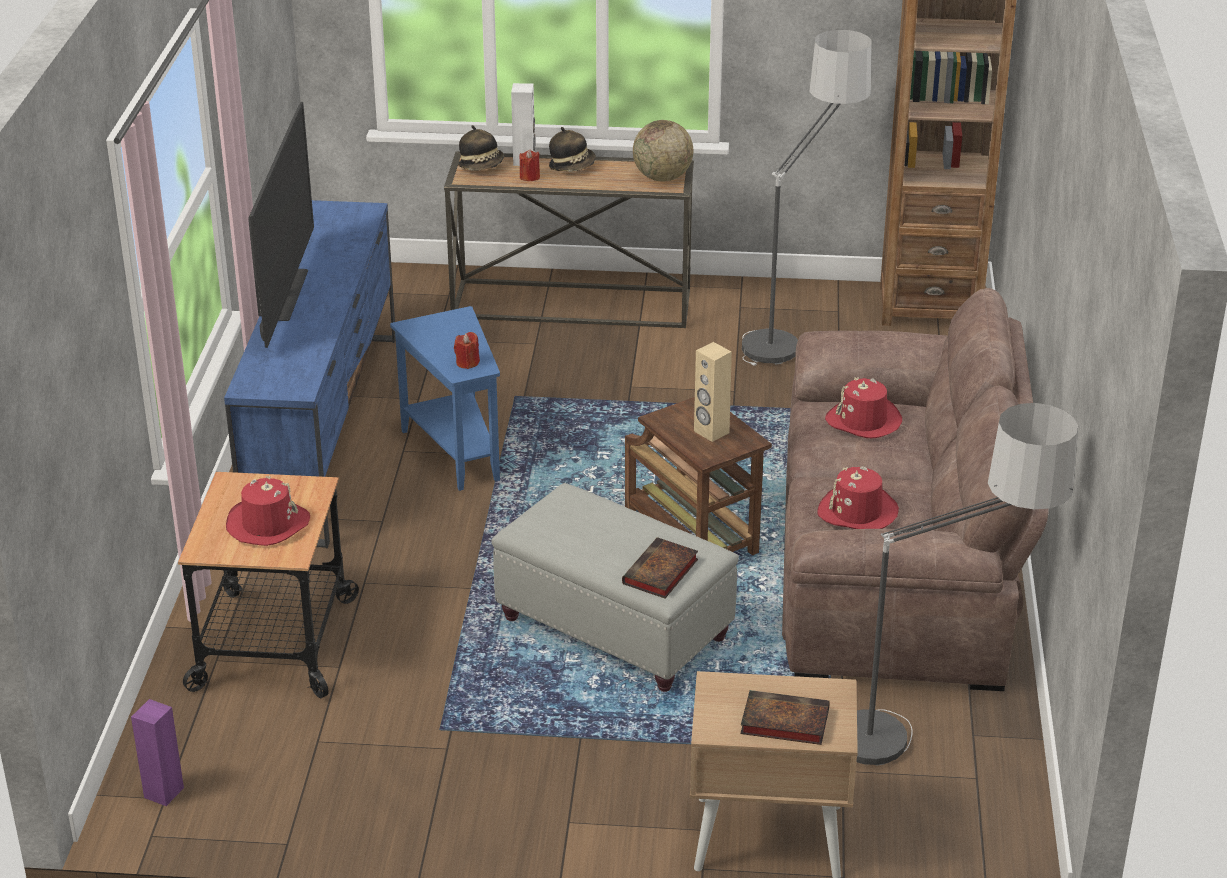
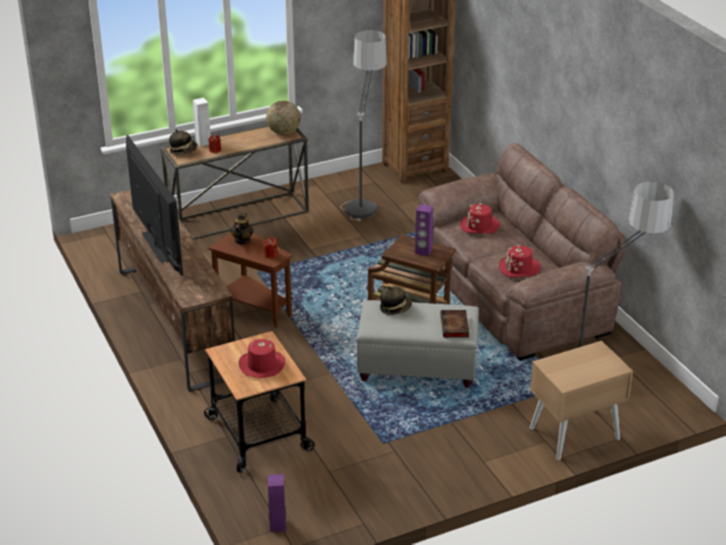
camera: 30 degrees left, 0 degrees up
(325, 432) = (175, 321): blue tv stand -> brown tv stand
(448, 328) = (242, 240): none -> teapot
(455, 450) = (253, 308): blue side table -> brown side table
(572, 166) = (231, 138): hat -> hat (395, 308)
(711, 432) = (423, 252): beige speaker -> purple speaker
(782, 722) = (590, 369): book -> none

